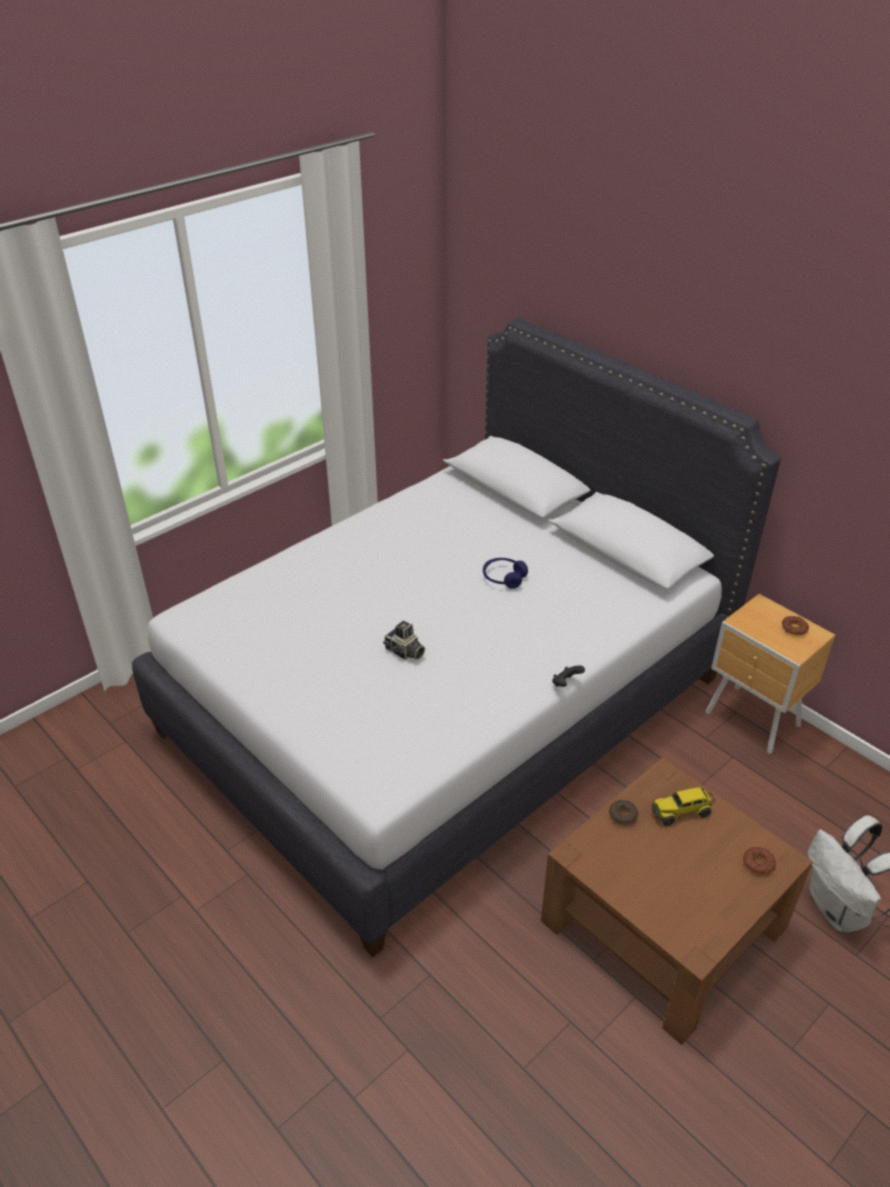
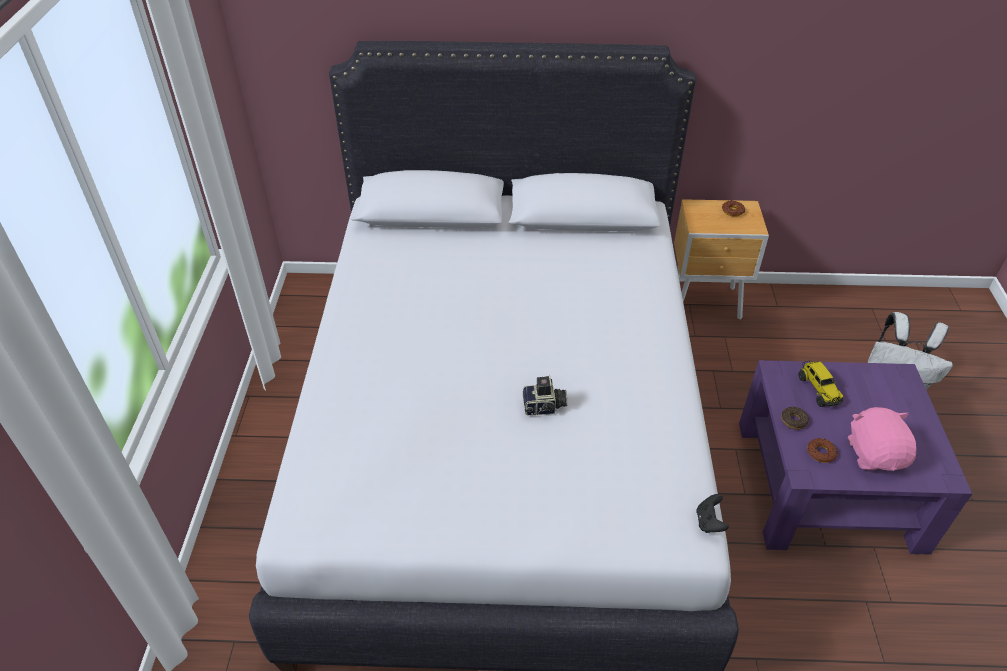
camera: 45 degrees left, 5 degrees up
(504, 578) = (529, 292): blue headphones -> none
(566, 683) = (686, 345): black game controller -> black game controller (709, 522)
(657, 887) = (875, 454): none -> pink plush toy
(663, 924) = (828, 484): brown coffee table -> purple coffee table
(681, 811) = (818, 389): toy truck -> toy truck turned 45 degrees counterclockwise
(758, 863) = (896, 389): donut -> donut (821, 453)

